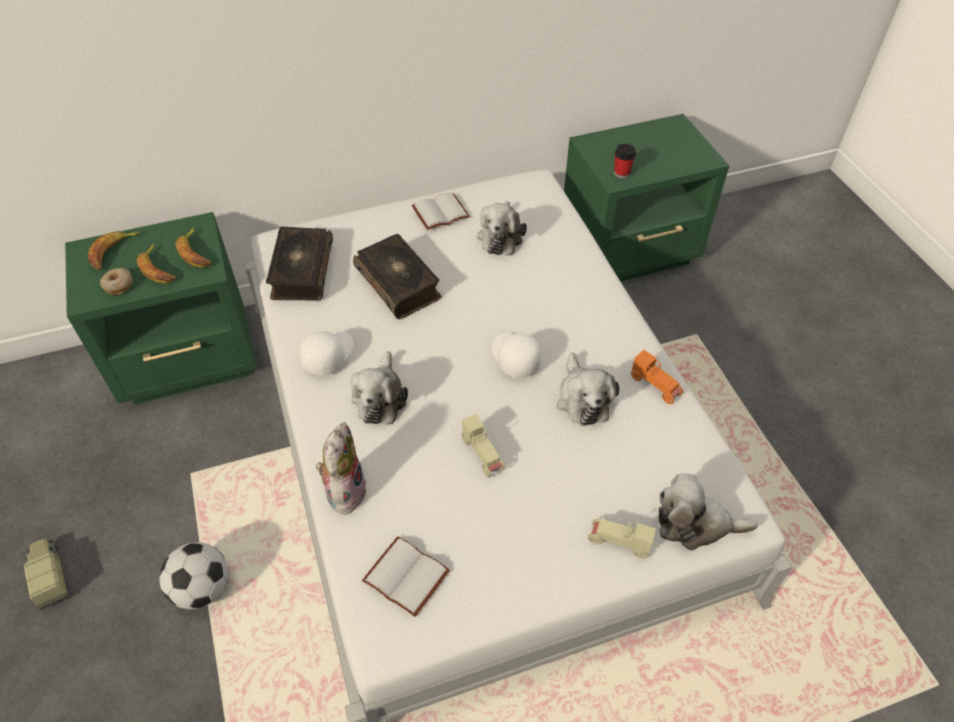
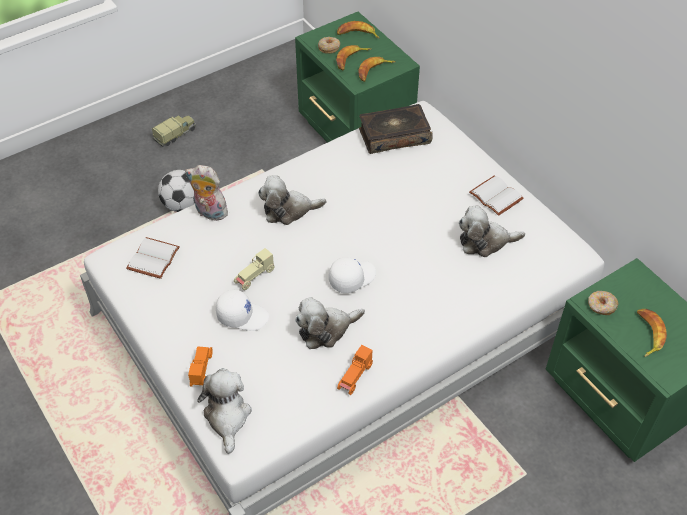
camera: 75 degrees right, 0 degrees up
(328, 355) = (318, 173): white cap -> white cap (242, 315)
(344, 490) = (209, 213): plush toy -> plush toy turned 150 degrees counterclockwise
(399, 284) = (403, 192): book -> none
(618, 542) = (201, 369): beige toy car -> orange toy car
(621, 173) = (601, 306): cup -> donut
(659, 156) = (647, 334): none -> banana

